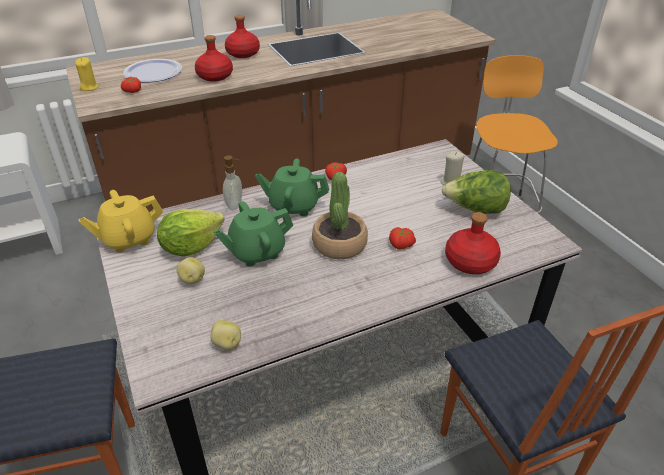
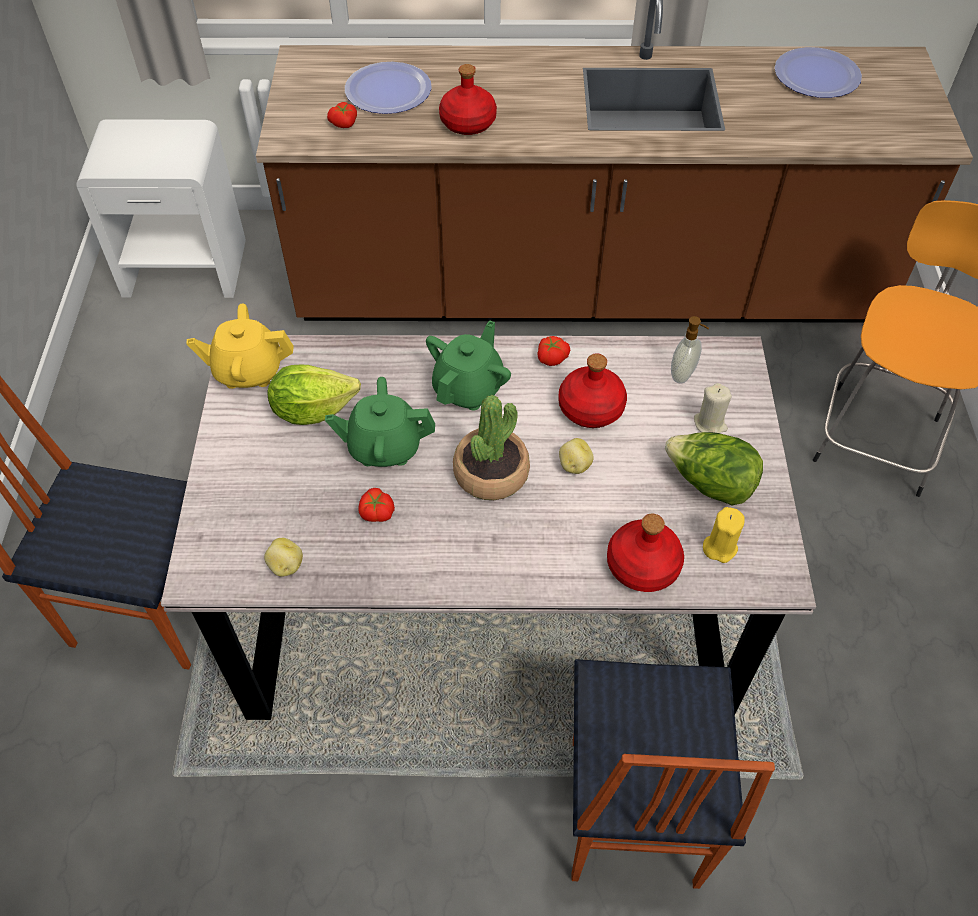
camera: 25 degrees right, 15 degrees up
(89, 87) = (292, 99): yellow candle -> yellow candle (719, 547)
(192, 279) = (290, 460): potato -> potato (574, 465)
(235, 205) = (397, 361): soap dispenser -> soap dispenser (683, 374)
(243, 53) = (534, 82): red bottle -> red bottle (591, 408)
(293, 206) = (469, 388): green teapot -> green teapot turned 90 degrees clockwise
(394, 25) = (816, 75): none -> plate
(400, 245) = (568, 504): tomato -> tomato (376, 513)

